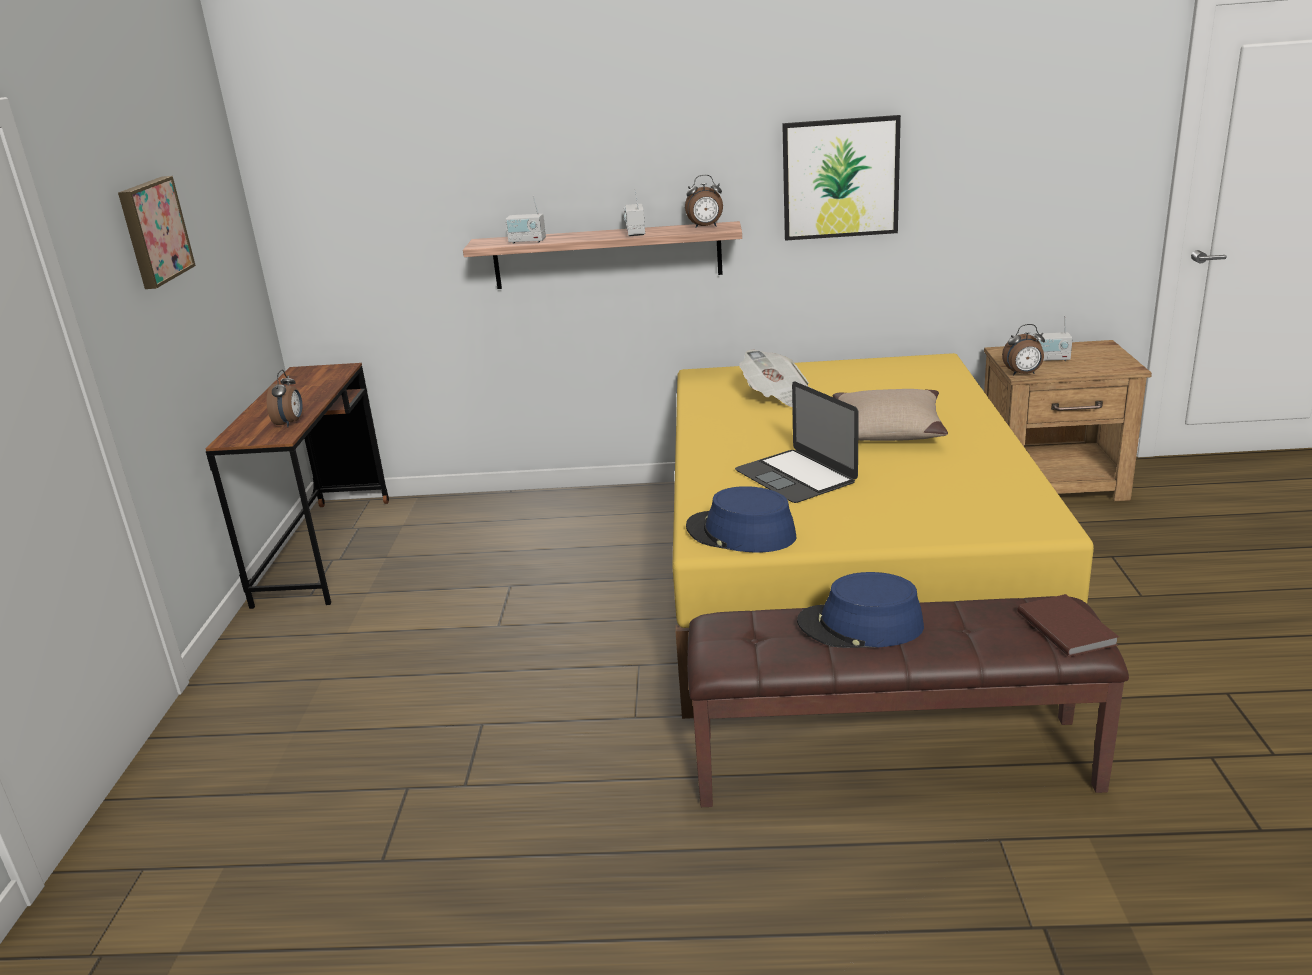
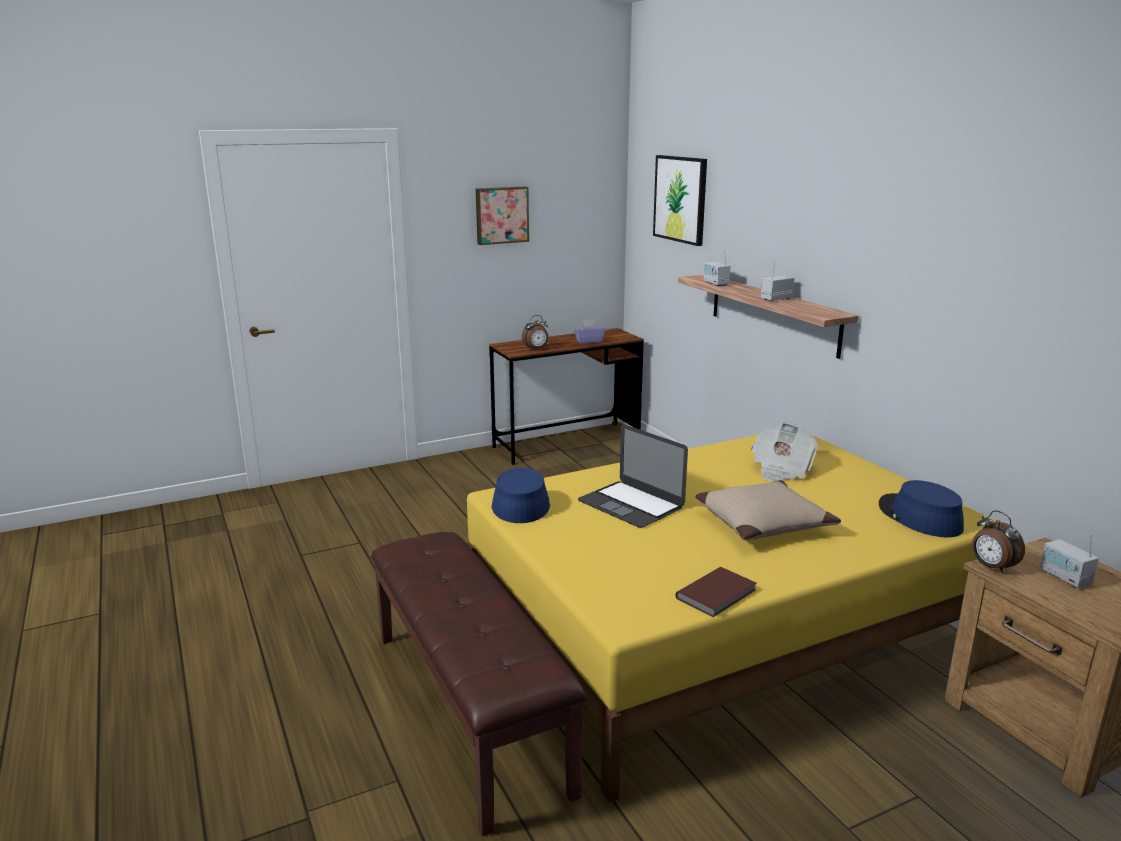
camera: 60 degrees right, 5 degrees down
(316, 390) = (589, 341): none -> purple tissue box
(705, 227) = (821, 310): alarm clock -> none
(795, 476) = (631, 504): laptop -> laptop turned 75 degrees counterclockwise
(840, 178) = (941, 301): picture -> picture (680, 199)
(860, 626) = (462, 587): blue hat -> blue hat (919, 517)
(1067, 627) = (509, 678): brown book -> brown book (718, 594)

